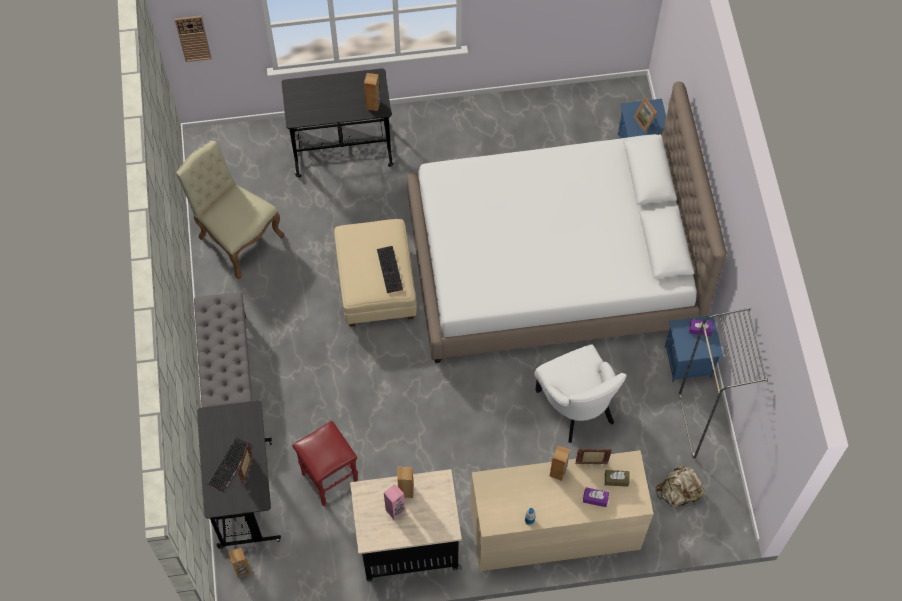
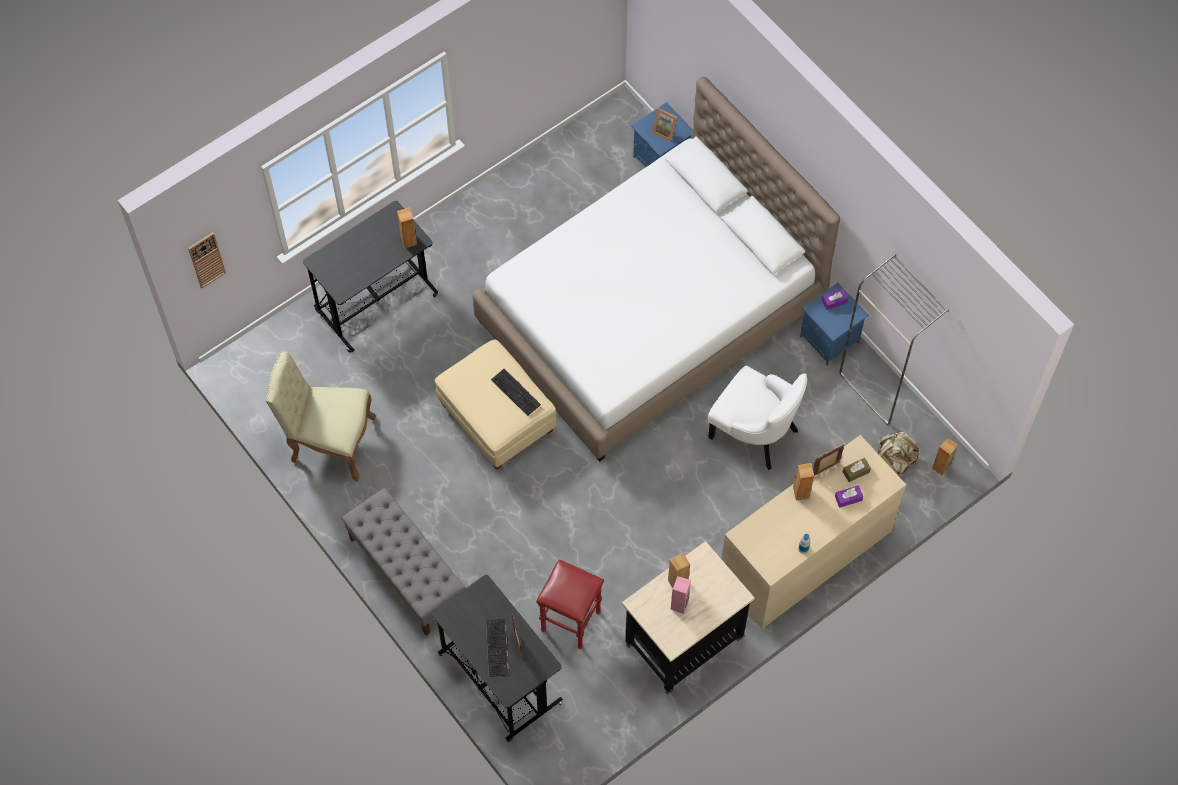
camera: 30 degrees left, 0 degrees up
(242, 570) = (543, 749): brown speaker -> brown speaker (941, 467)

